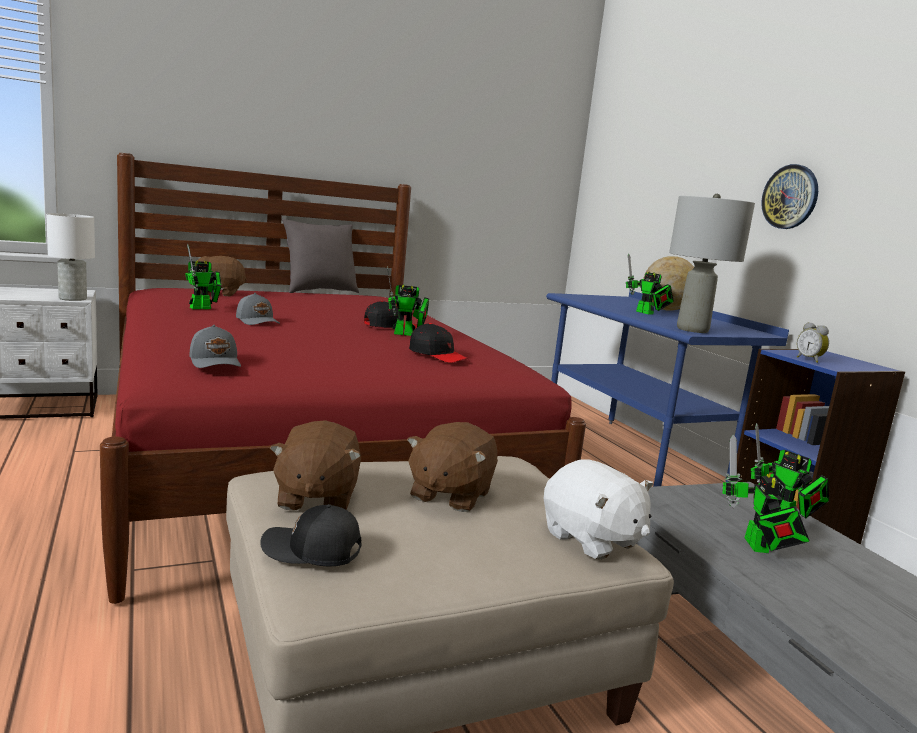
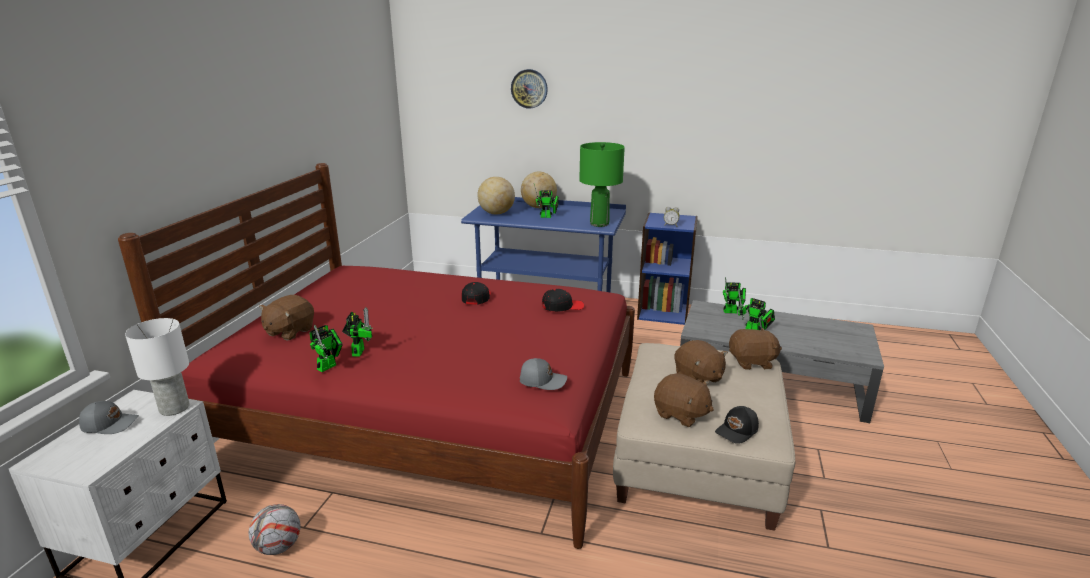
camera: 50 degrees left, 10 degrees up
(39, 449) = (278, 547): none -> football
(258, 321) = (429, 340): grey cap -> grey cap (110, 424)
(319, 291) = (305, 286): grey pillow -> none
(407, 334) = (503, 299): toy robot -> toy robot (329, 366)
(592, 539) = (752, 362): white plush toy -> brown plush toy
(598, 300) = (496, 213): none -> globe
(692, 329) = (599, 224): grey table lamp -> green table lamp
(790, 197) = (608, 127): wall clock -> wall clock (529, 88)

